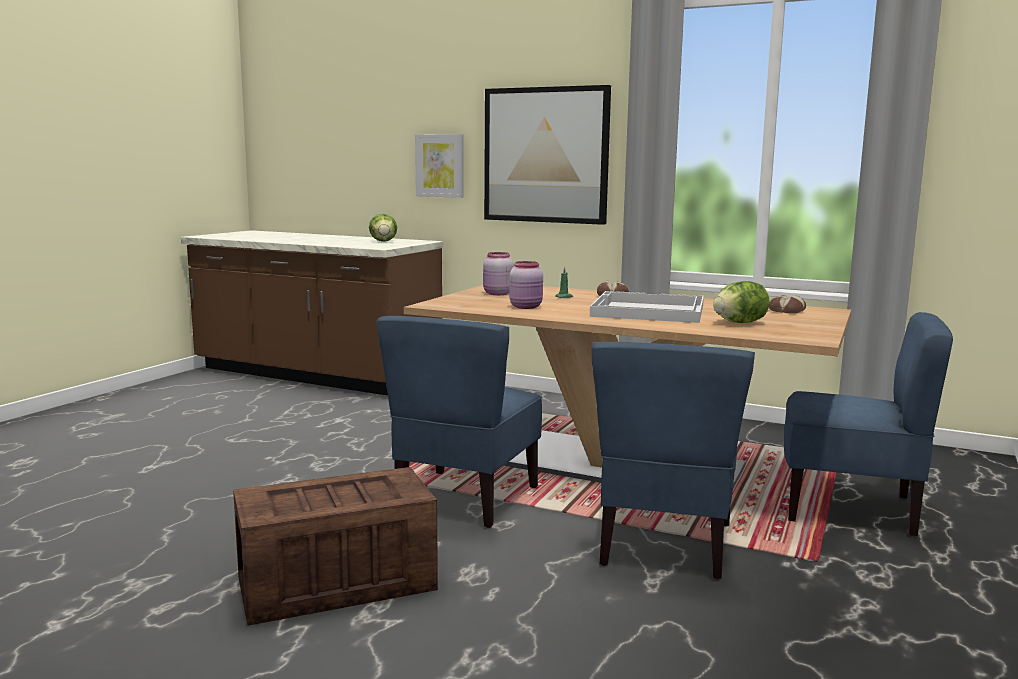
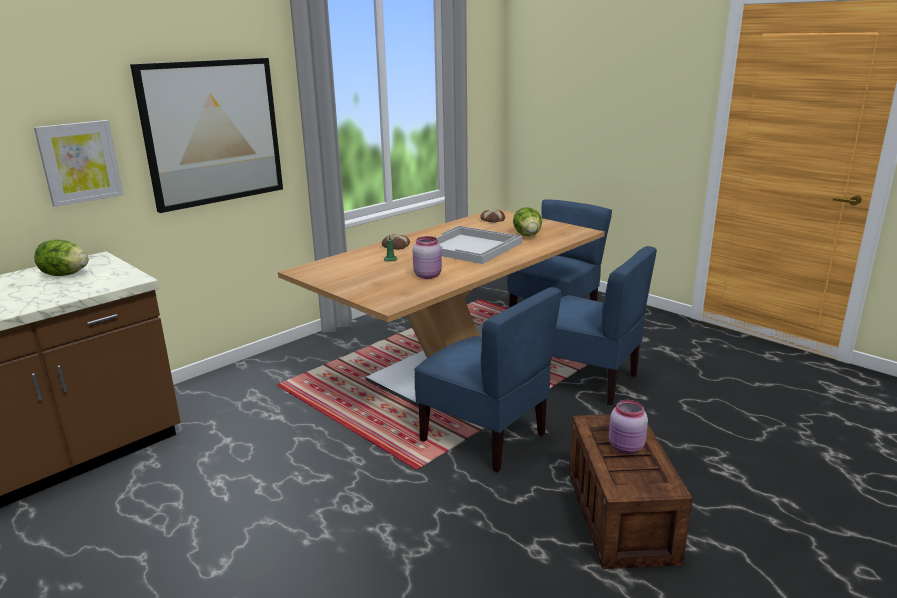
camera: 70 degrees left, 10 degrees up
(497, 294) = (351, 277): pink jar -> pink jar (626, 448)

